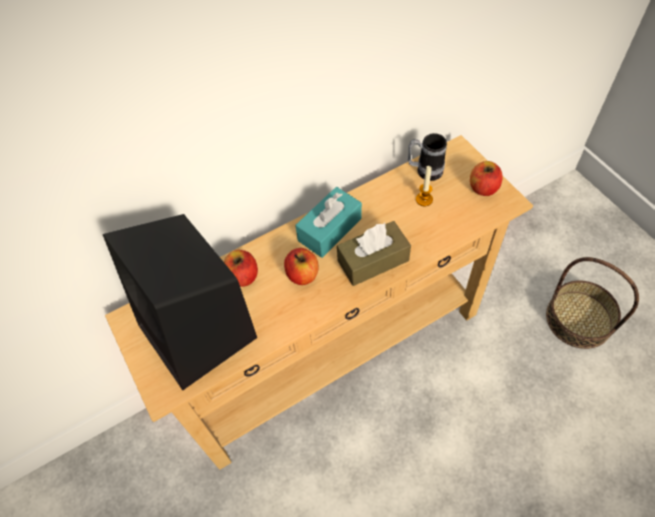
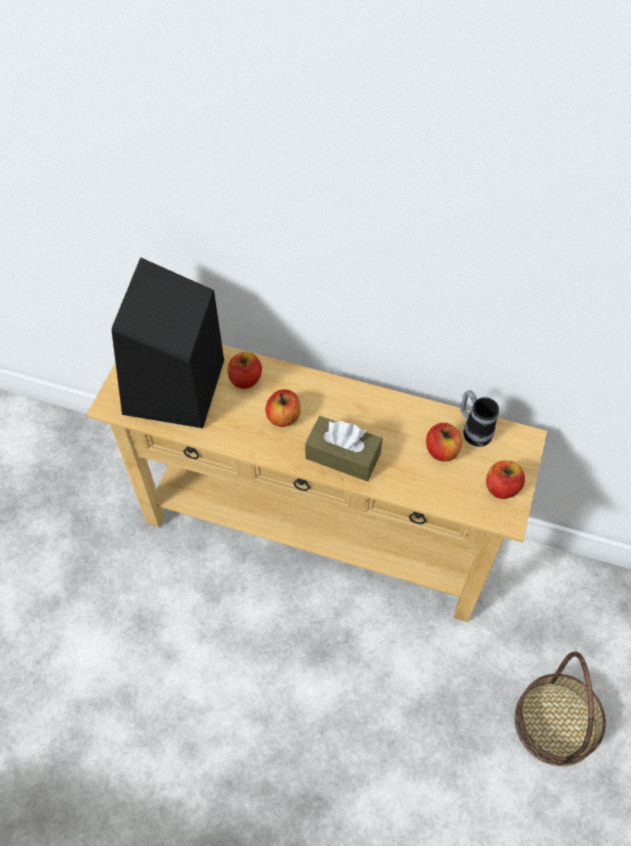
camera: 45 degrees right, 0 degrees up
(329, 229) = (343, 404): turquoise tissue box -> none
(424, 199) = (442, 450): candle -> apple

